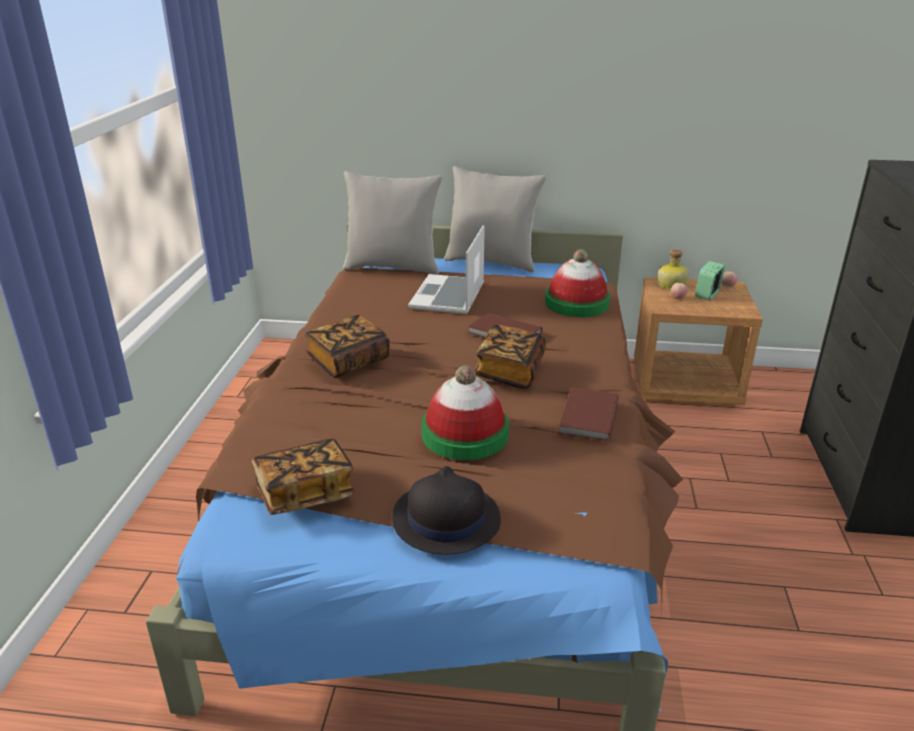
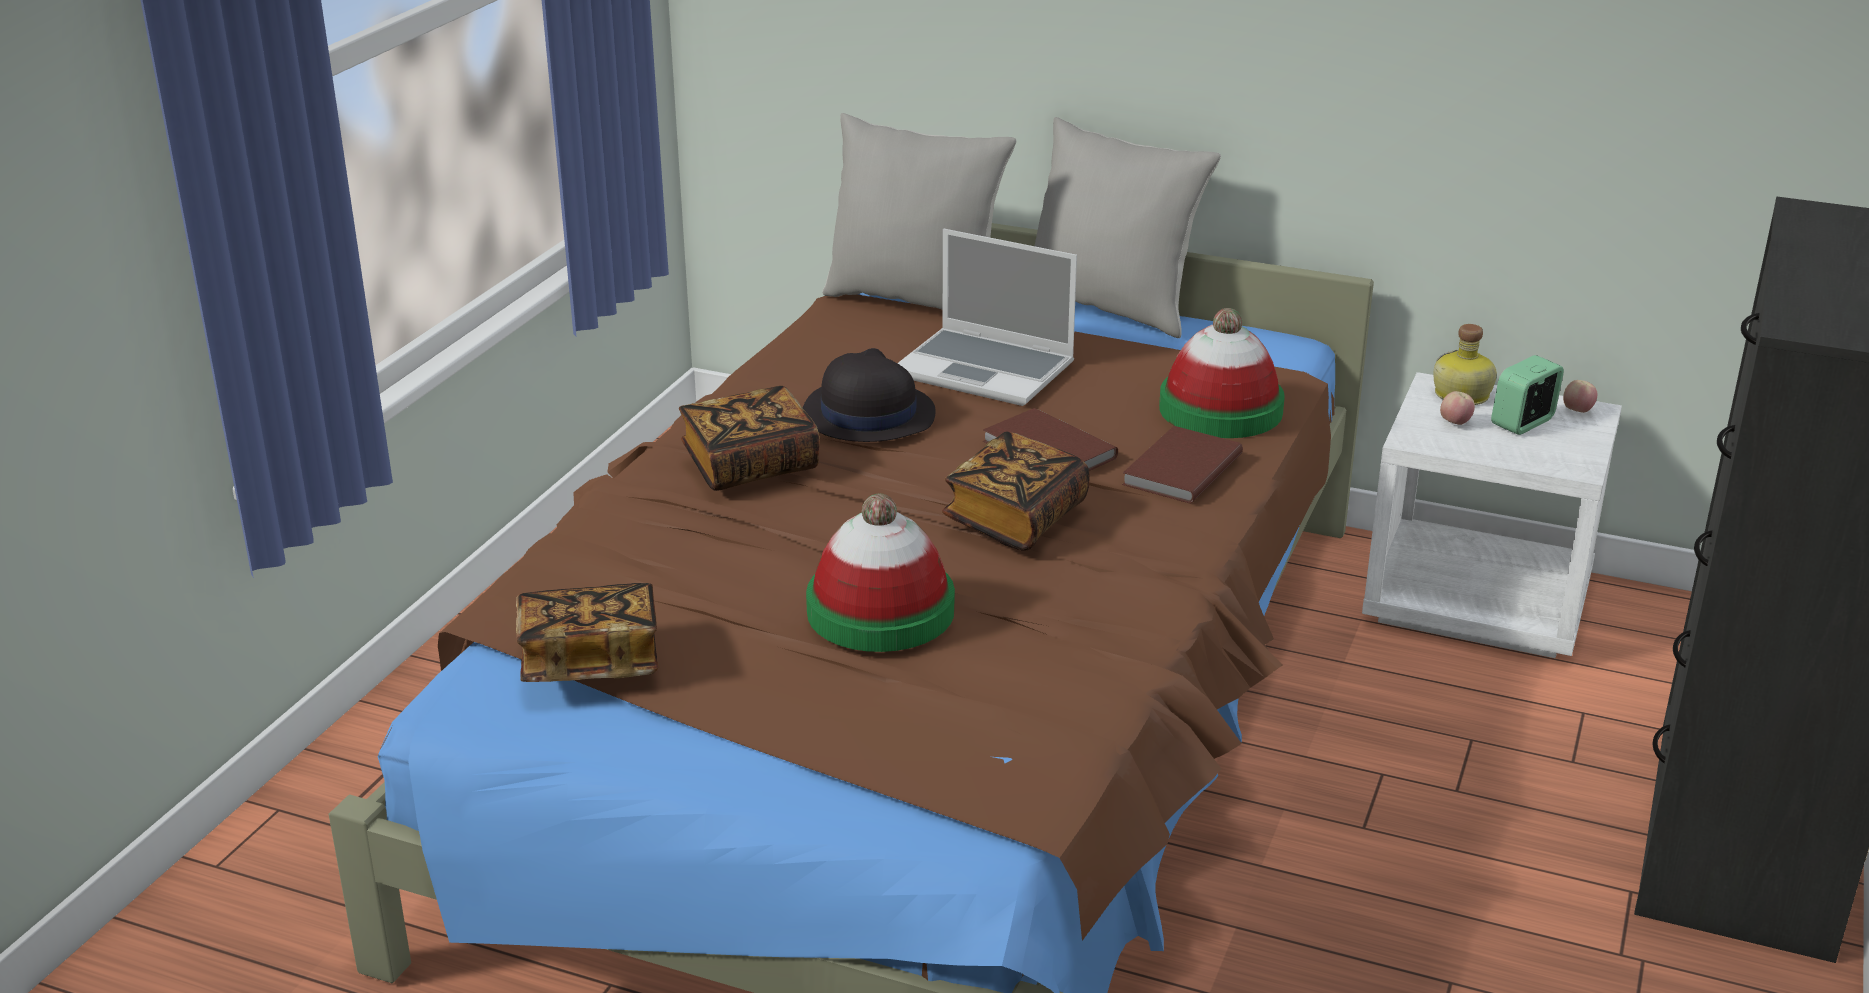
camera: 15 degrees right, 0 degrees up
(445, 519) = (783, 732): black hat -> black hat (867, 414)
(448, 297) = (987, 370): laptop -> laptop turned 90 degrees counterclockwise
(586, 417) = (1102, 613): brown book -> brown book (1179, 470)
(686, 385) = (1478, 602): brown nightstand -> white nightstand

